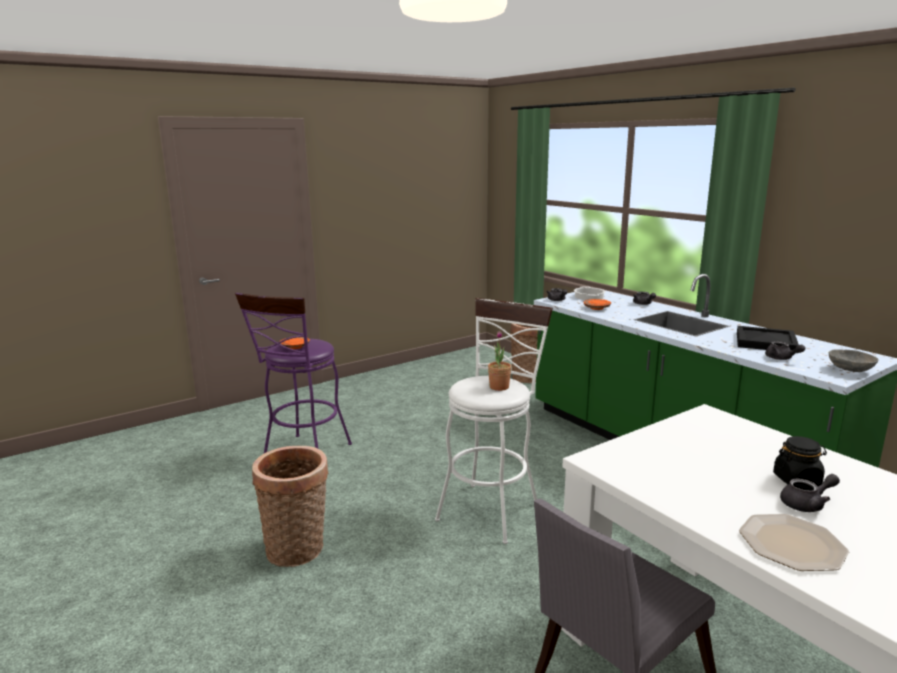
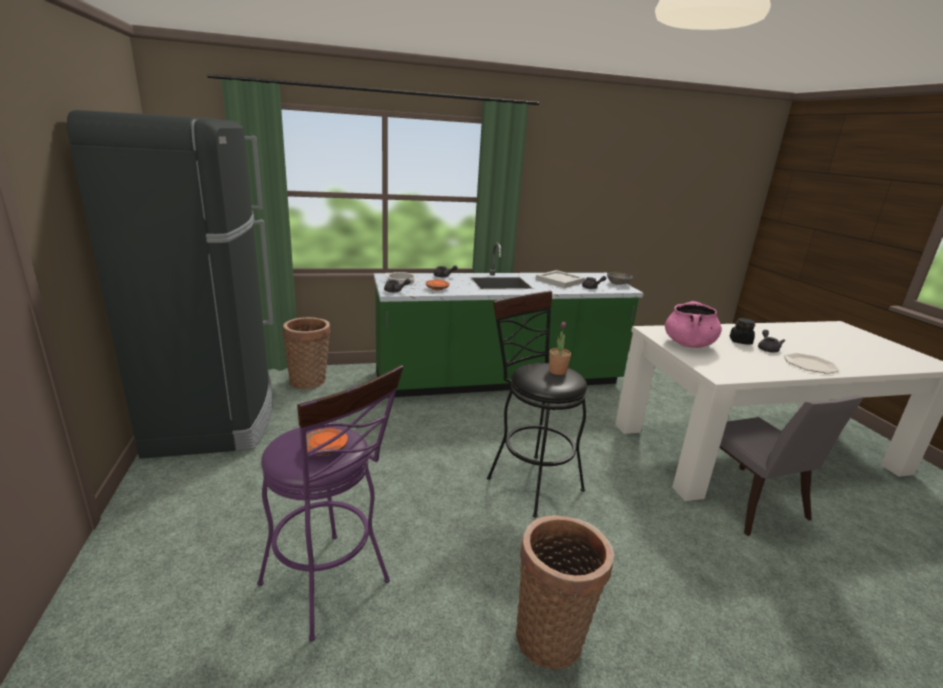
camera: 70 degrees left, 5 degrees up
(440, 370) = (215, 418): none -> black fridge
(491, 507) = (529, 480): white stool -> black stool
(695, 440) = (688, 344): none -> pink cooking pot
(764, 342) = (560, 281): black tray -> white tray

